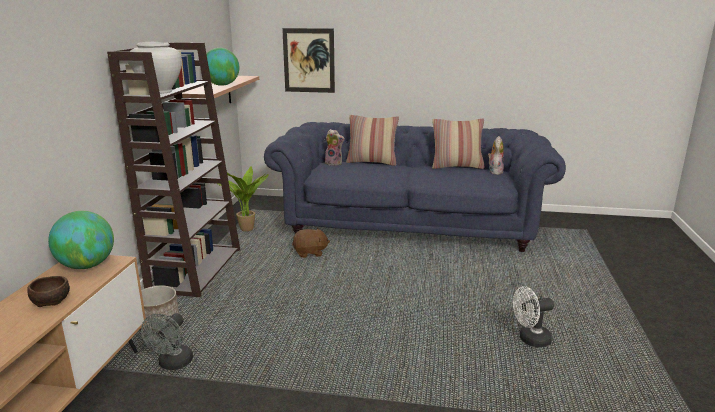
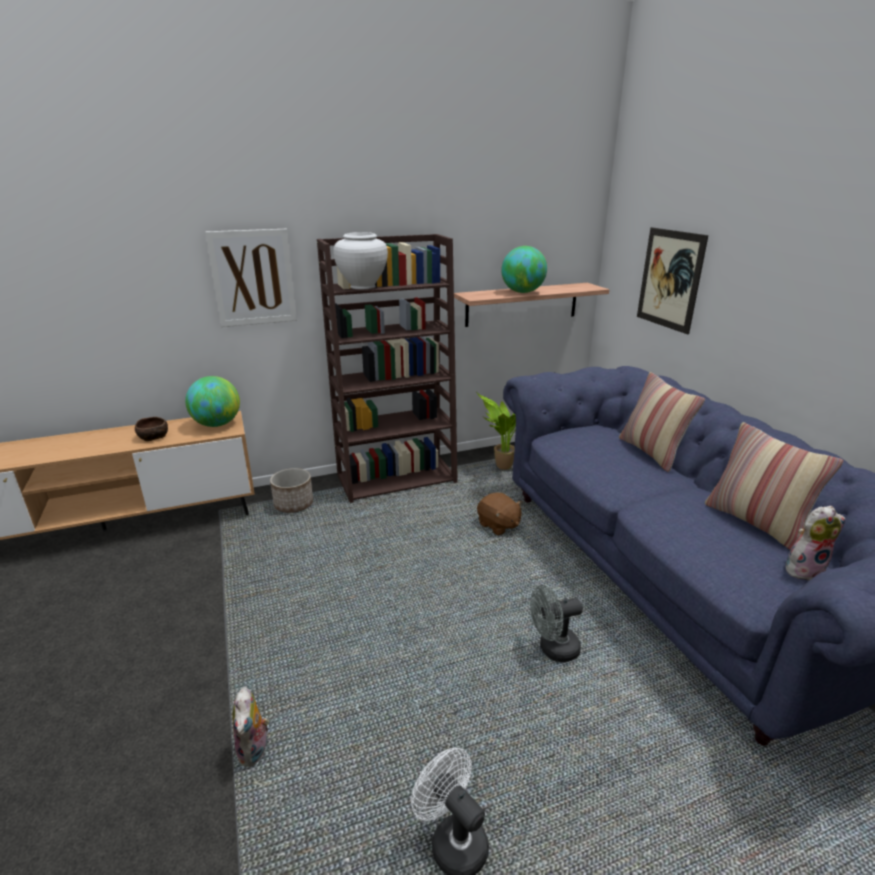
camera: 60 degrees right, 5 degrees up
(65, 98) = (253, 278): none -> picture
(173, 364) = (238, 540): grey fan -> grey fan (553, 649)
(334, 163) = (602, 432): plush toy -> plush toy (255, 751)

